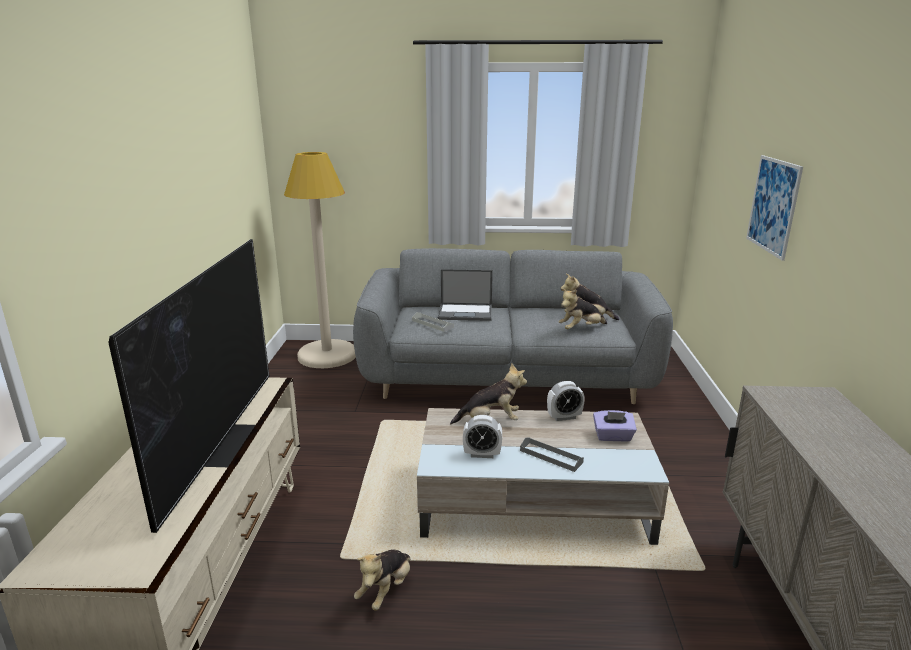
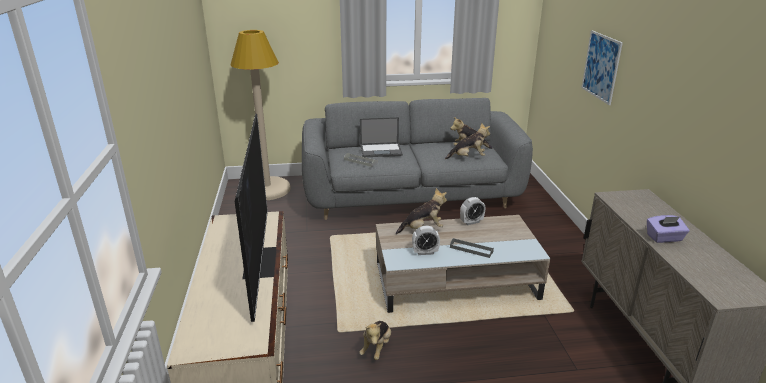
camera: 10 degrees left, 5 degrees up
(580, 329) = (468, 157): plush toy -> plush toy turned 150 degrees counterclockwise
(613, 436) = (507, 232): purple tissue box -> purple tissue box (664, 238)

